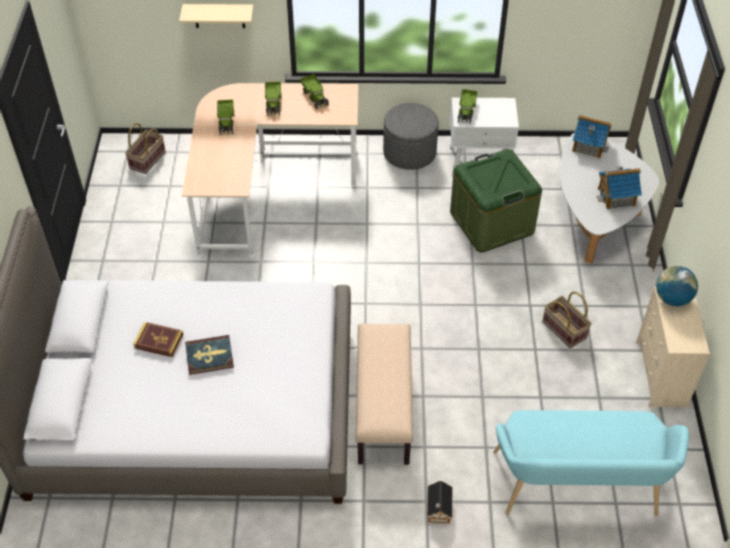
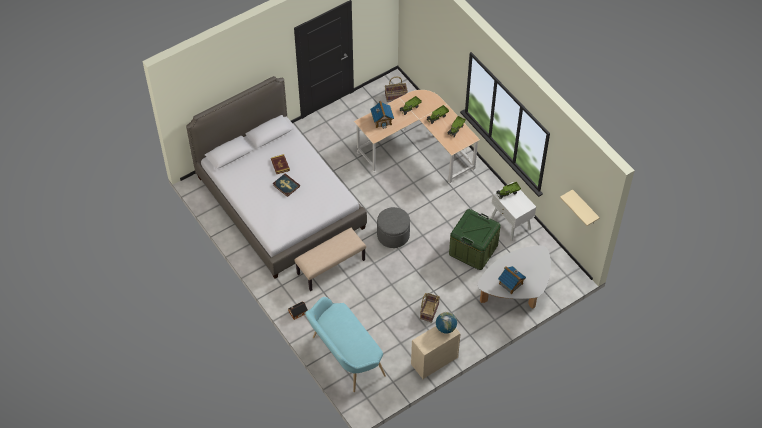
camera: 55 degrees right, 5 degrees up
(219, 15) = (444, 61): beige shelf -> beige shelf (585, 208)
(409, 152) = (492, 191): grey ottoman -> grey ottoman (393, 235)
(589, 145) = (538, 256): toy house -> toy house (382, 120)

